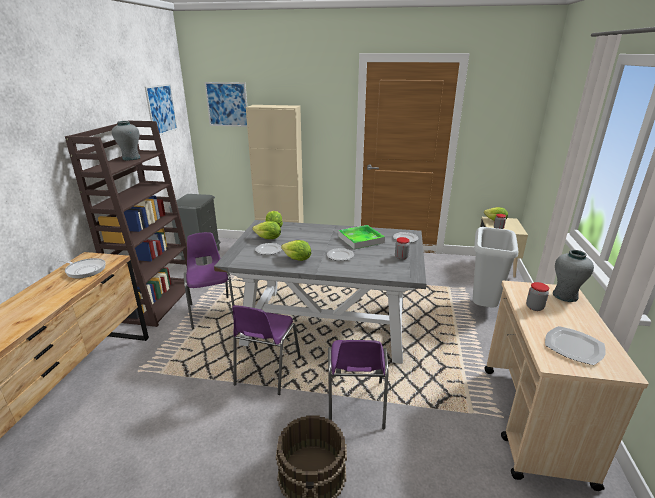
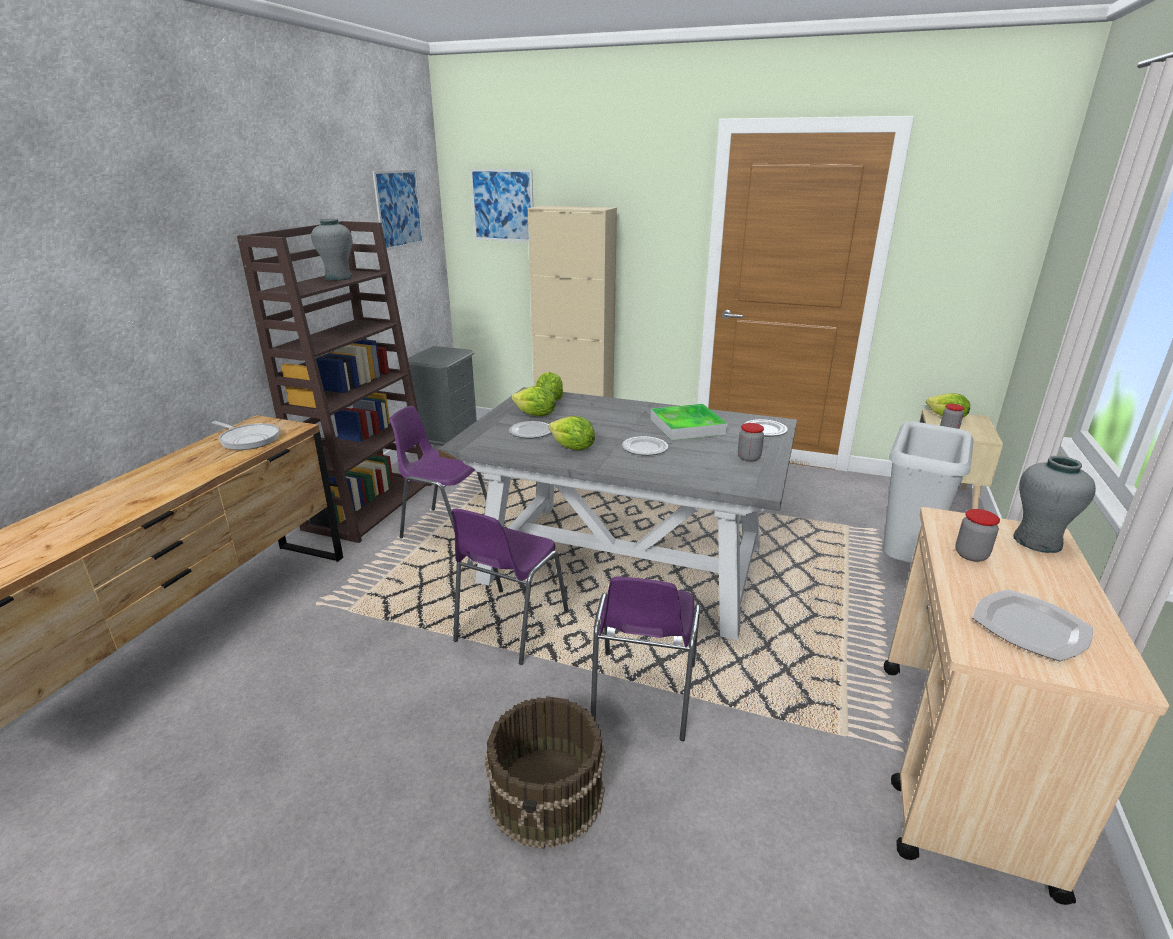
camera: 10 degrees right, 0 degrees up
(212, 311) = (445, 528): purple chair -> purple chair turned 60 degrees counterclockwise

